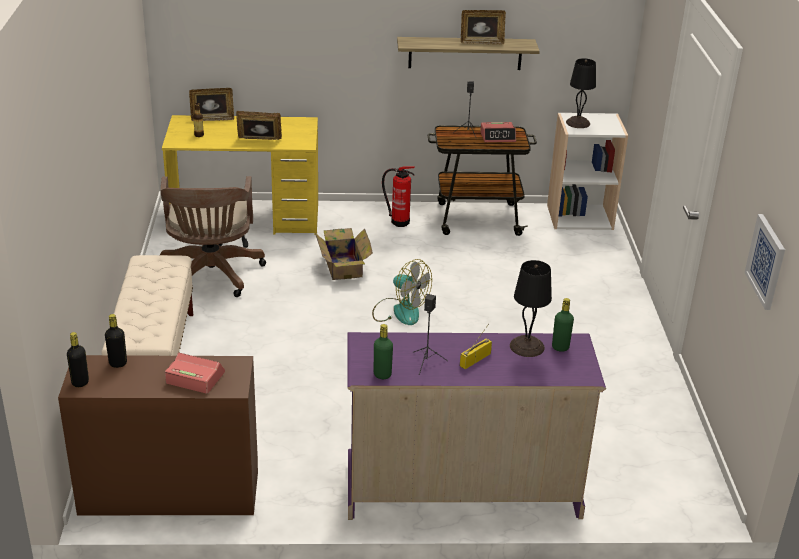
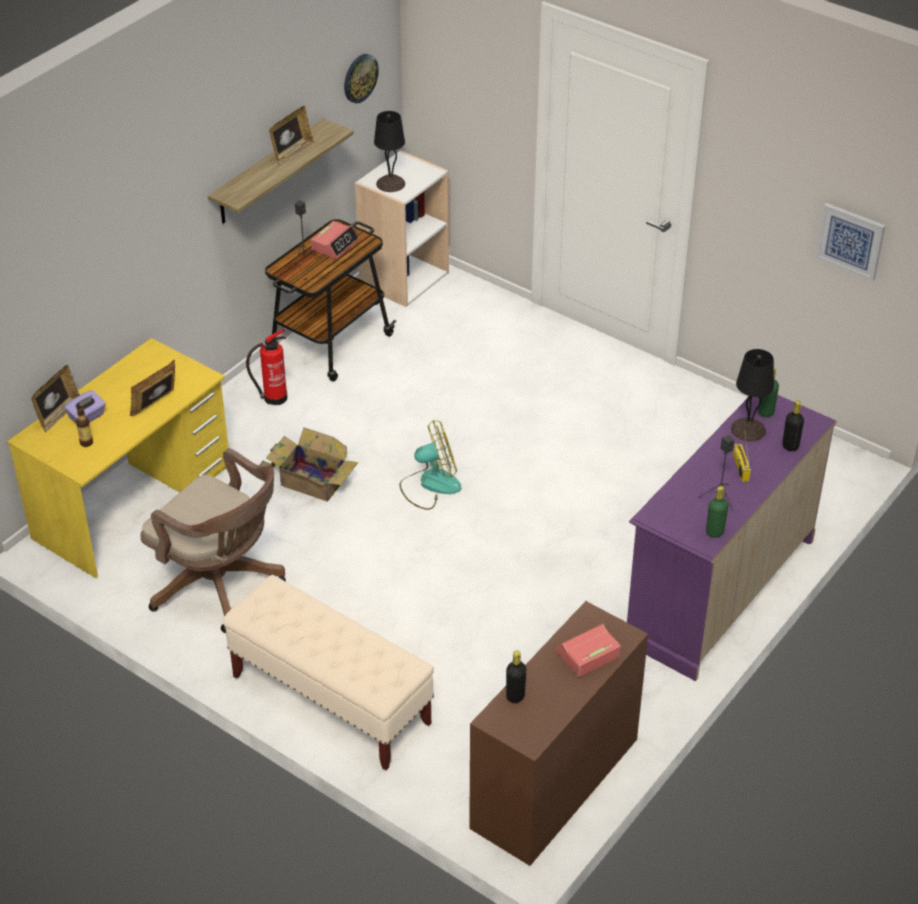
camera: 50 degrees left, 10 degrees up
(80, 382) = (524, 735): black bottle -> black bottle (790, 446)
(221, 127) = (87, 417): none -> purple tissue box
(584, 26) = (360, 78): none -> wall clock

